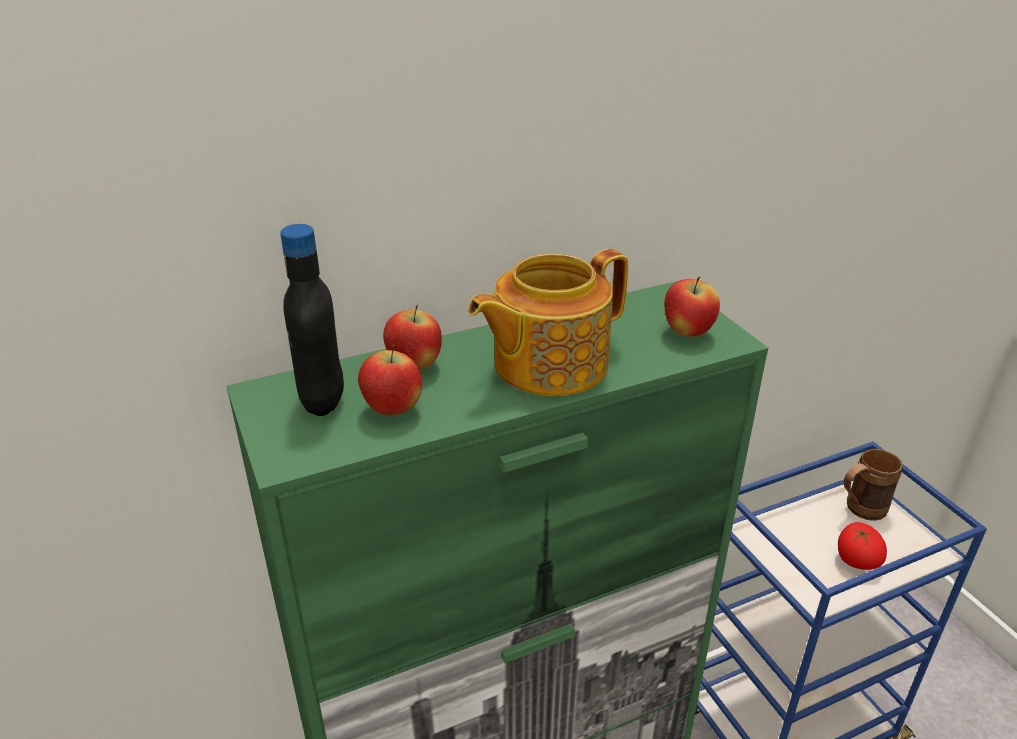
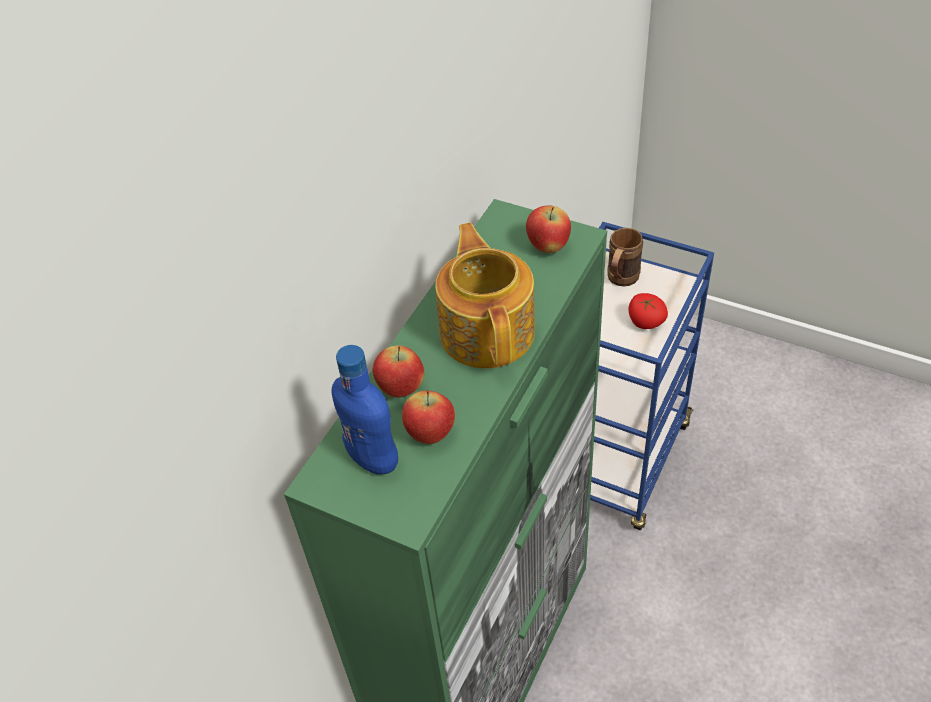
camera: 35 degrees left, 15 degrees up
(322, 400) = (373, 458): black bottle -> blue bottle
(547, 364) = (488, 330): teapot -> teapot turned 150 degrees clockwise

